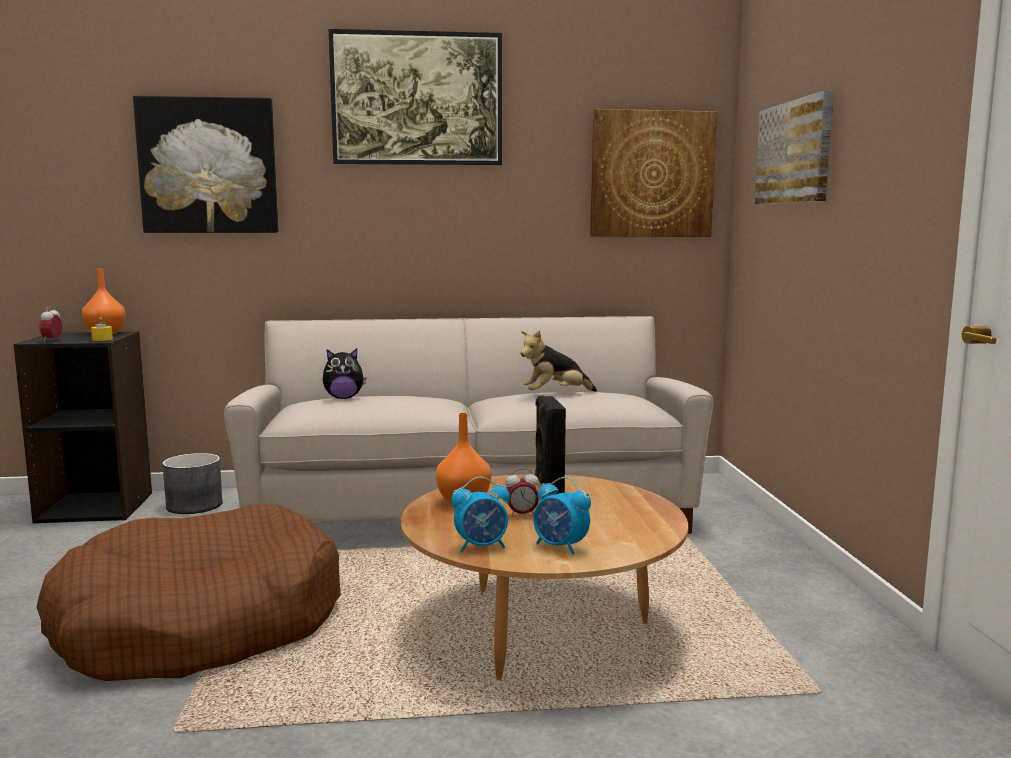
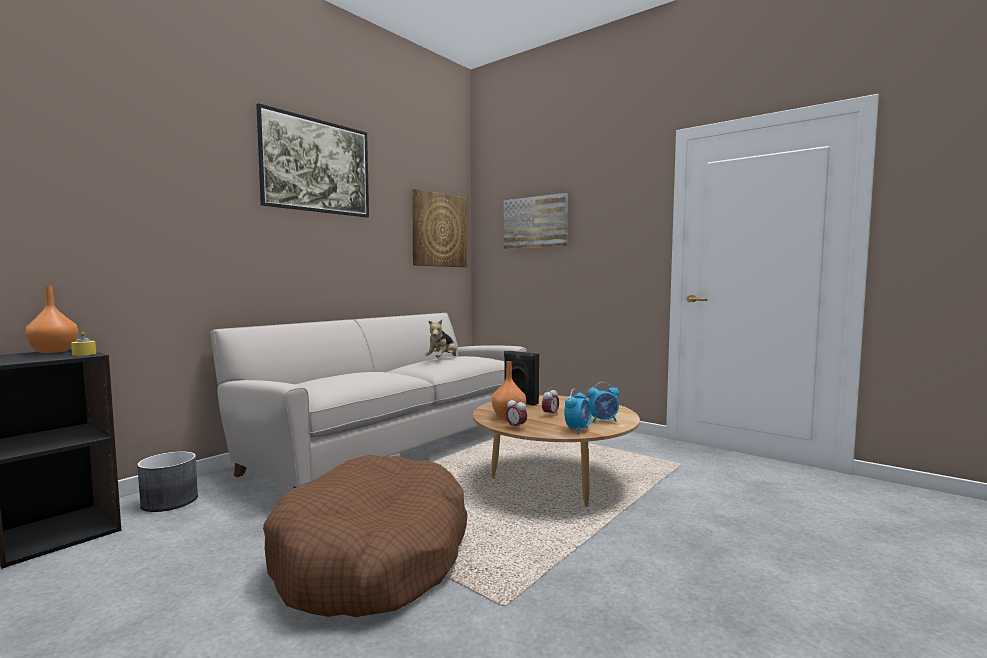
camera: 45 degrees left, 5 degrees down
(52, 341) = (24, 360): alarm clock -> alarm clock (516, 427)
(208, 166) = (154, 196): picture -> none
(343, 398) = (326, 378): plush toy -> none

